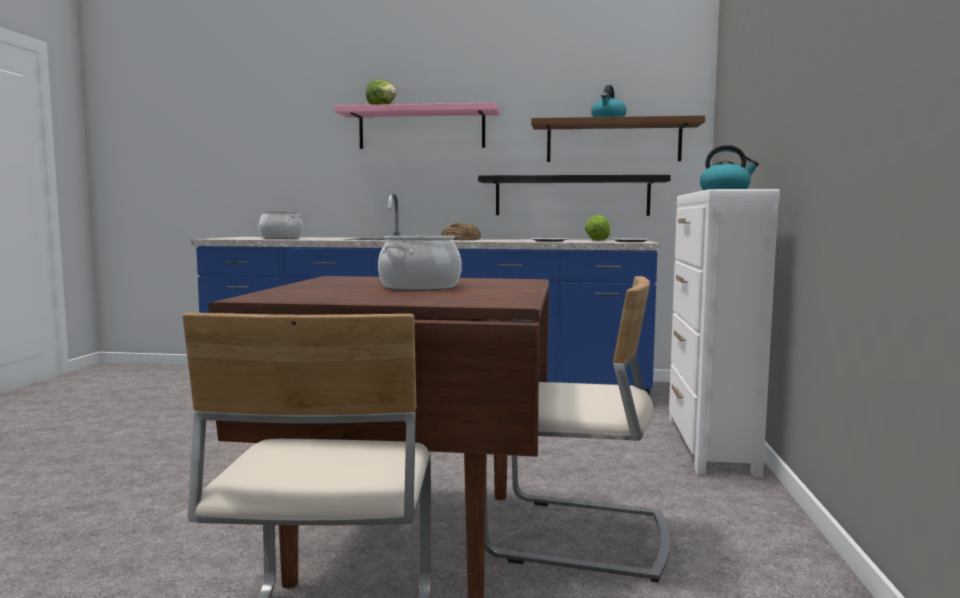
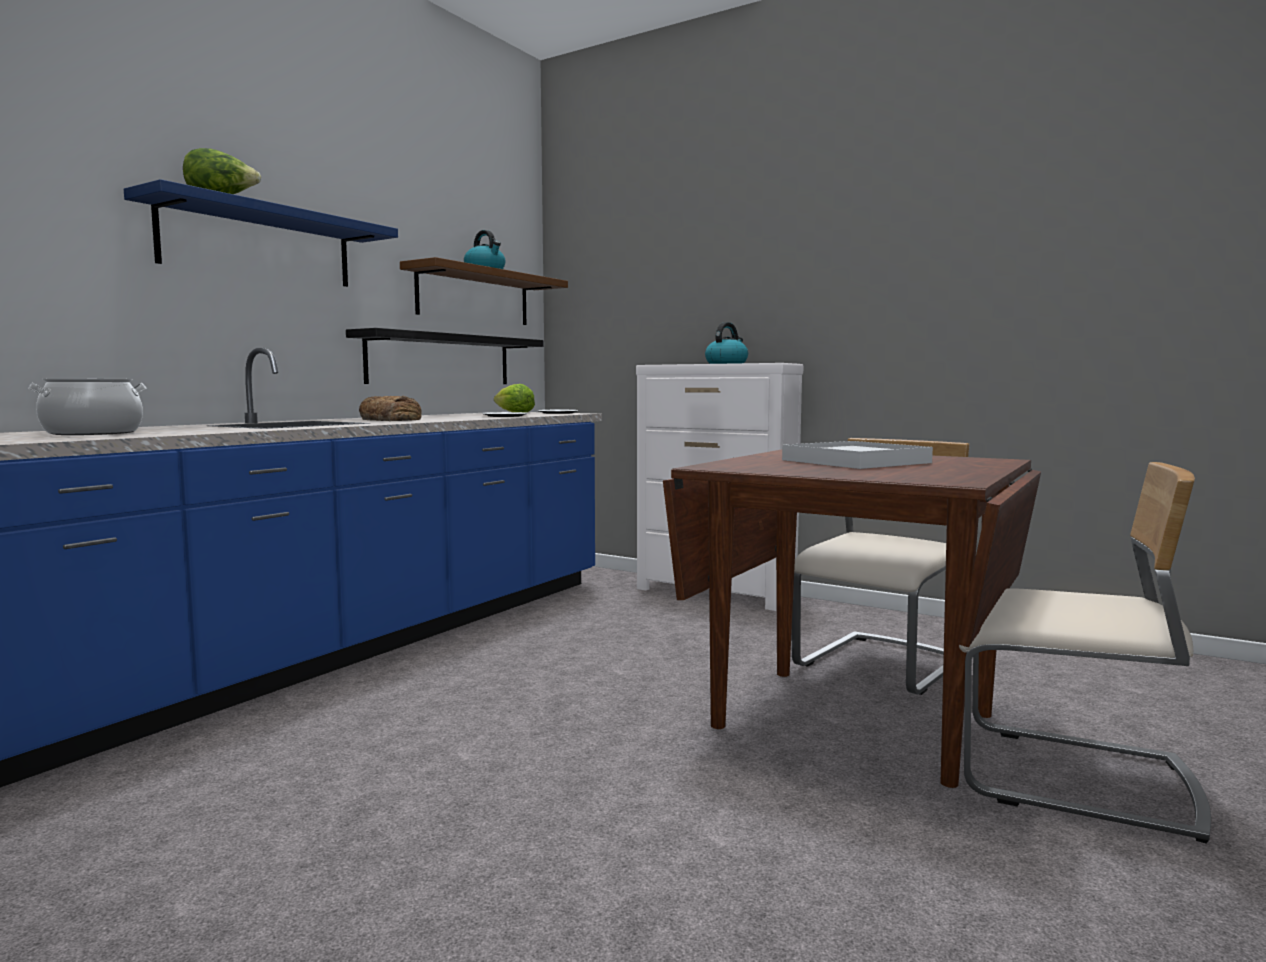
camera: 65 degrees left, 0 degrees up
(420, 287) = (856, 461): cooking pot -> white tray
(421, 129) = (259, 245): pink shelf -> blue shelf

